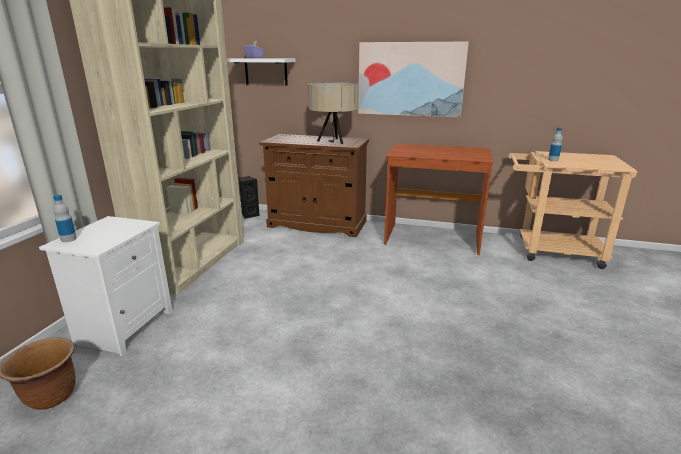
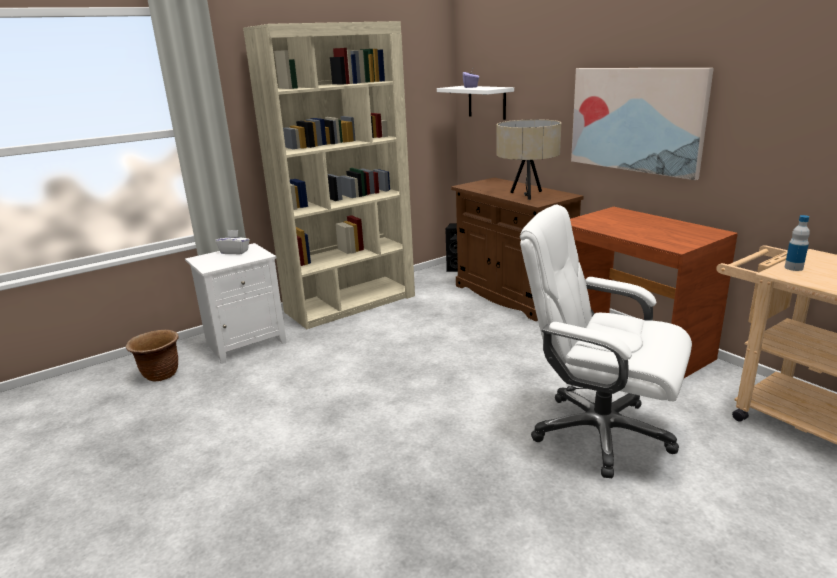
camera: 40 degrees right, 0 degrees up
(68, 239) = (206, 256): bottle -> none
(99, 228) = (234, 252): none -> white tissue box
(486, 292) = (599, 432): none -> white office chair

